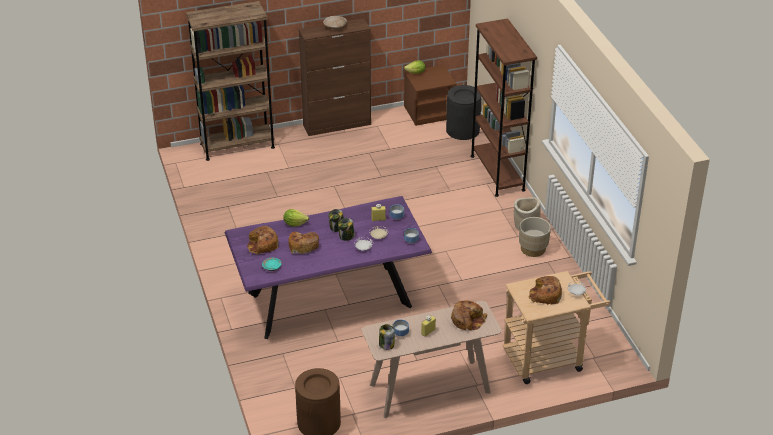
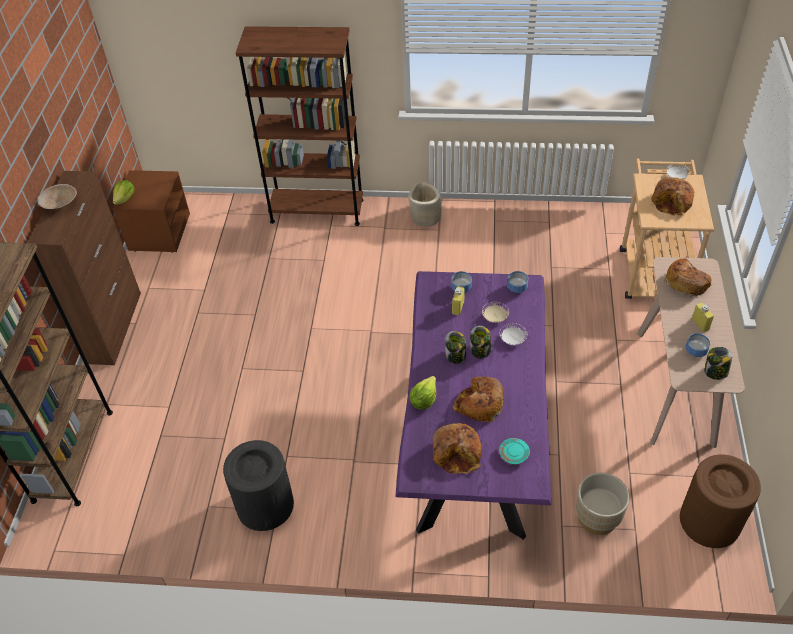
camera: 65 degrees left, 10 degrees up
(463, 130) = (217, 214): black trash can -> black trash can (265, 505)
(533, 249) = (467, 225): beige planter -> beige planter (597, 517)

